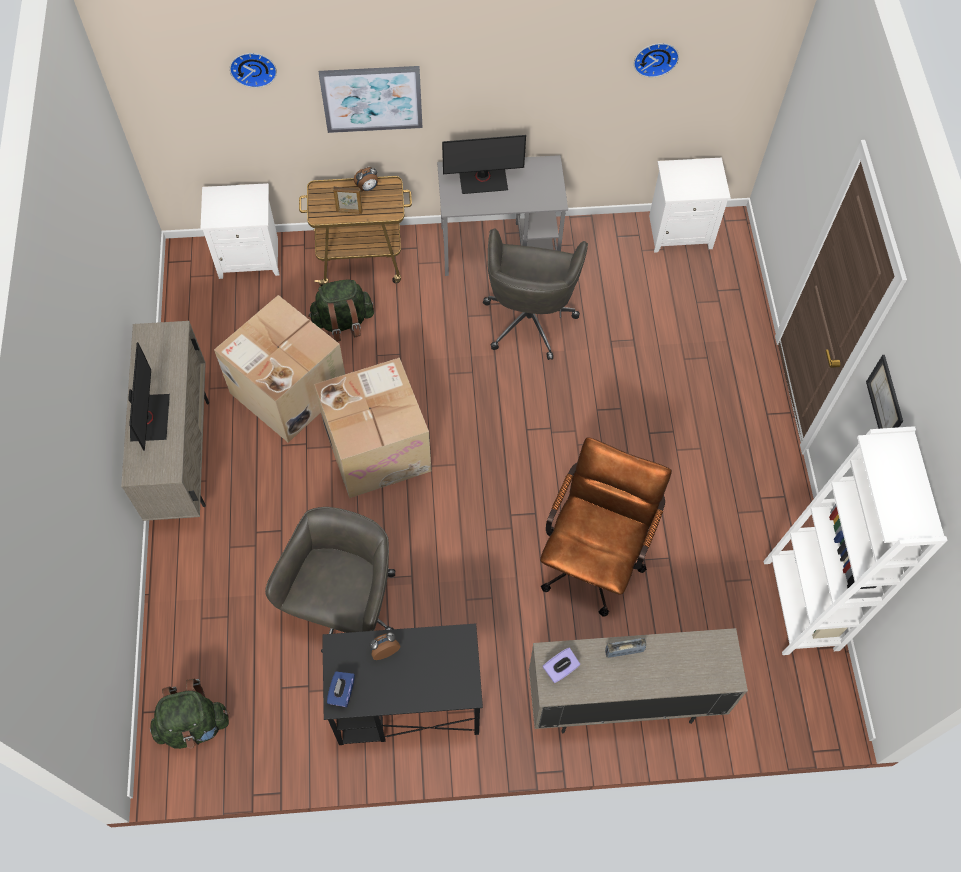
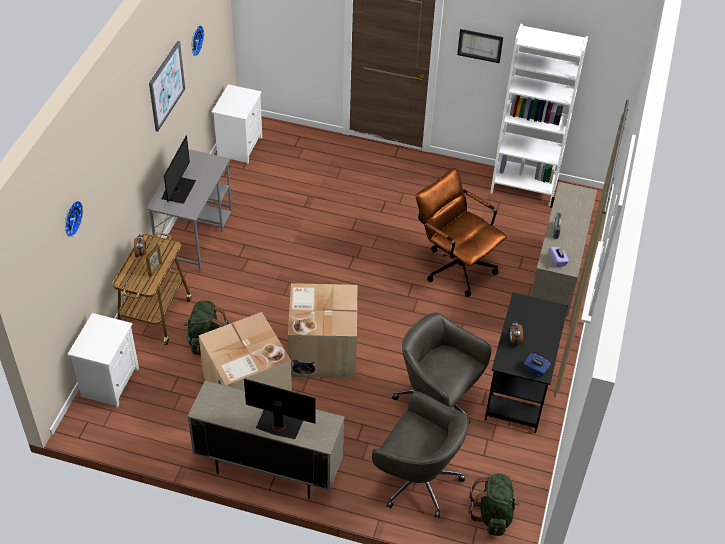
camera: 70 degrees left, 15 degrees down
(372, 98) = (115, 187): picture -> picture (166, 85)
(529, 318) = (262, 240): grey office chair -> grey office chair (417, 480)

